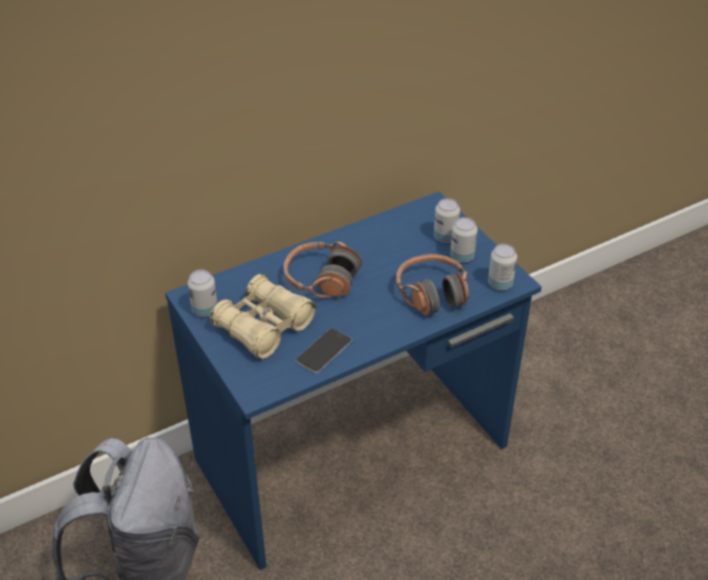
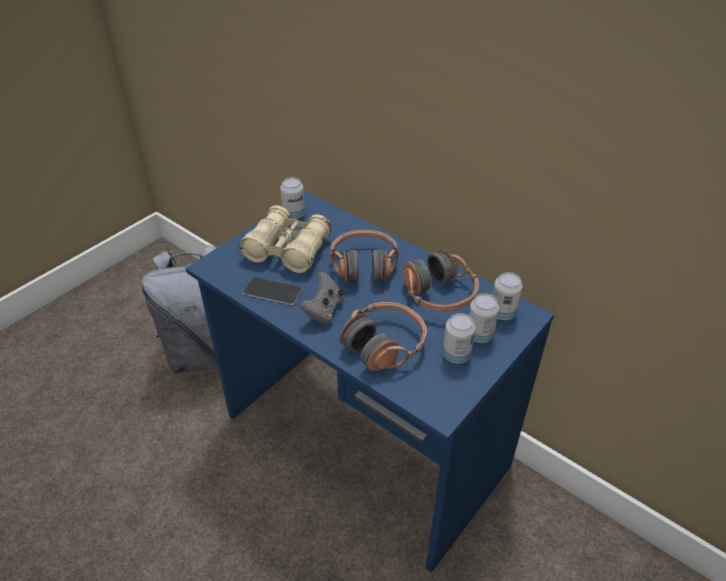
camera: 70 degrees right, 0 degrees up
(370, 321) = (324, 310): none -> grey game controller
(385, 244) = (439, 294): none -> headphones
(500, 284) = (430, 397): can -> can (502, 313)

